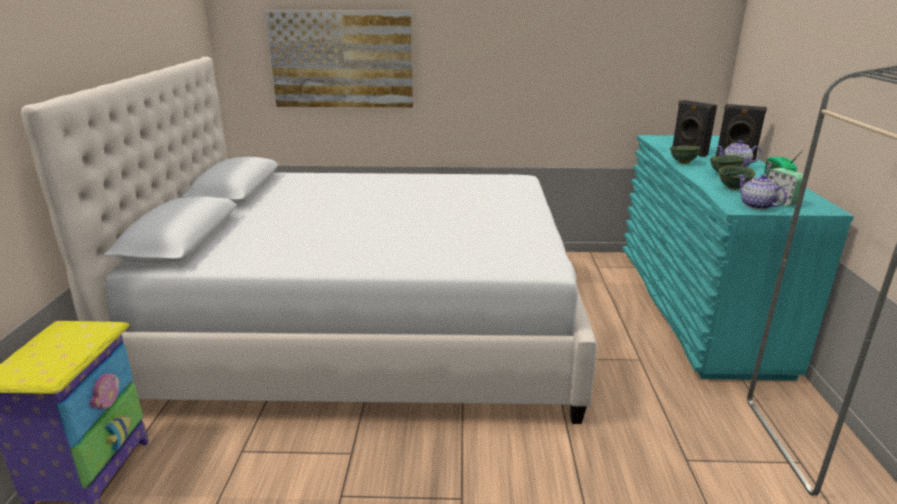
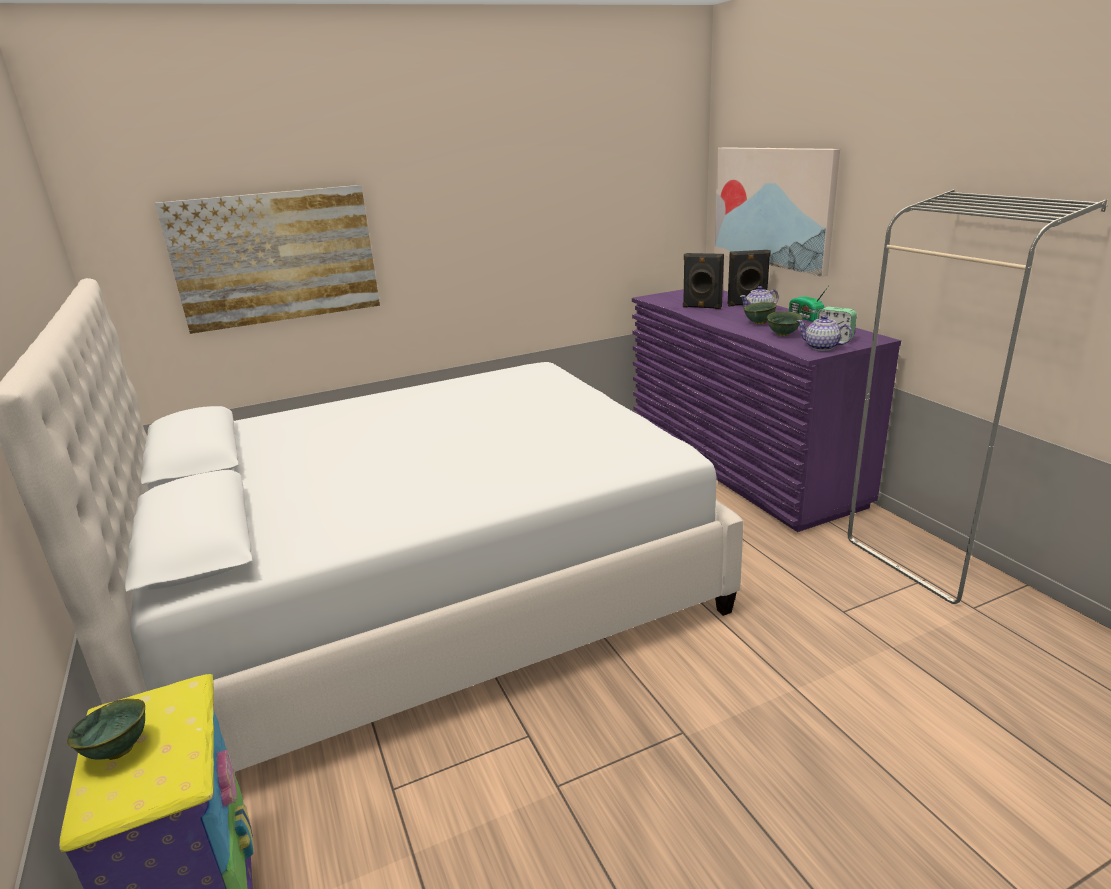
camera: 25 degrees left, 0 degrees up
(682, 163) = (710, 319): green bowl -> green bowl (117, 751)
(696, 308) = (740, 466): turquoise dresser -> purple dresser
(781, 66) = (773, 207): none -> picture

